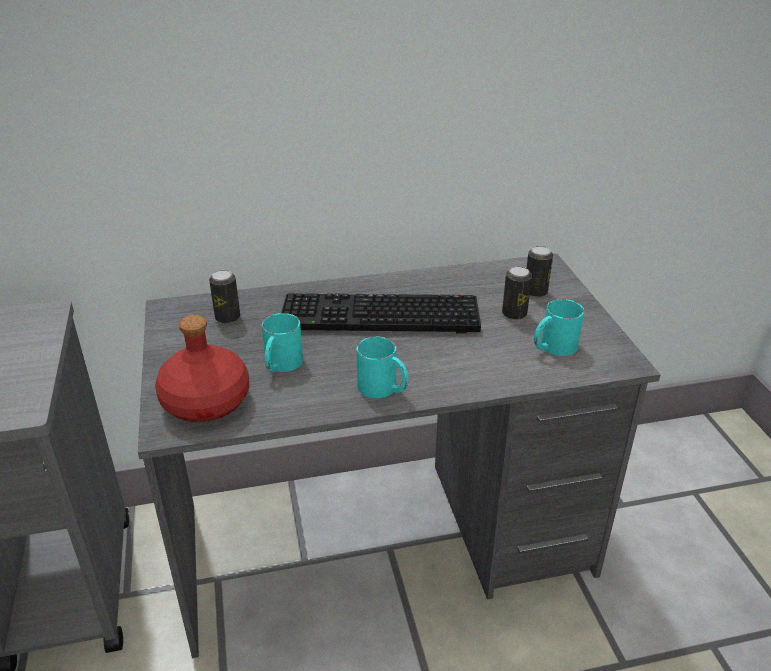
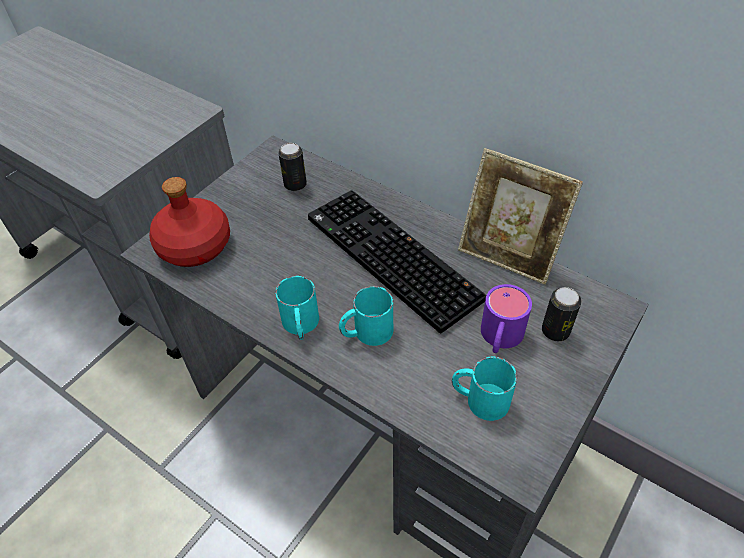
camera: 50 degrees right, 15 degrees up
(280, 365) = (270, 251): turquoise mug -> turquoise mug (366, 332)
(450, 273) = (508, 256): none -> picture frame
(514, 314) = (499, 338): can -> purple mug

